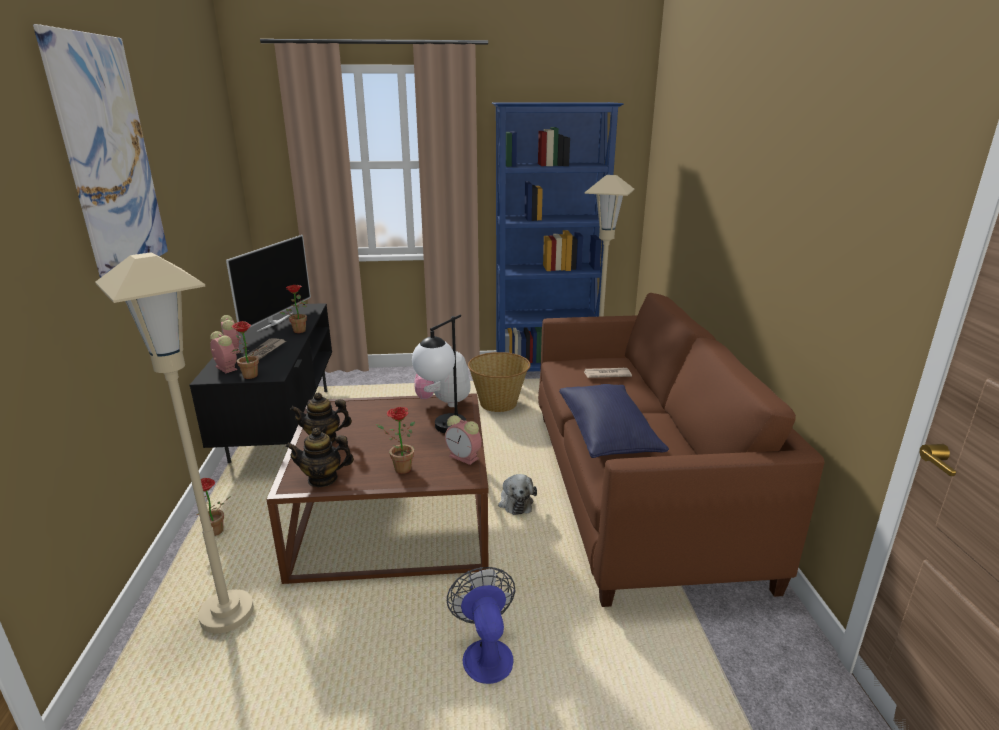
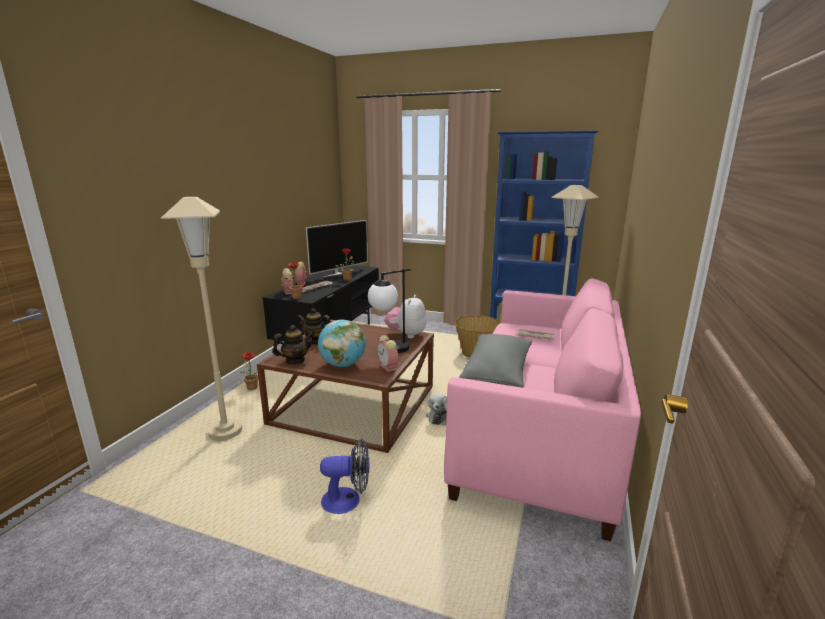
camera: 25 degrees right, 5 degrees down
(110, 158) = (224, 154): picture -> none
(323, 479) = (295, 361): teapot -> teapot turned 135 degrees clockwise
(399, 469) = (343, 365): potted plant -> globe
(485, 652) = (348, 500): fan -> fan turned 75 degrees clockwise
(607, 435) = (497, 373): blue pillow -> grey pillow
(637, 489) = (540, 431): brown sofa -> pink sofa

